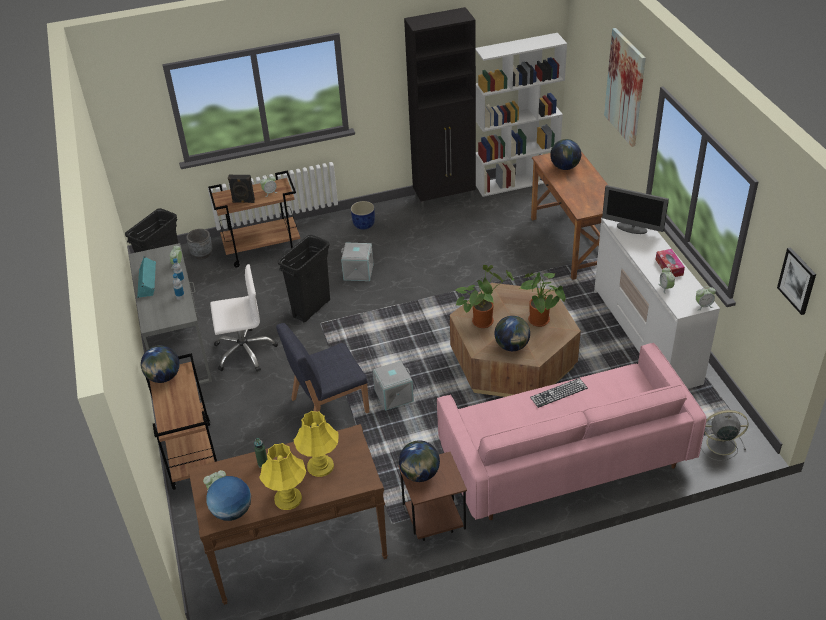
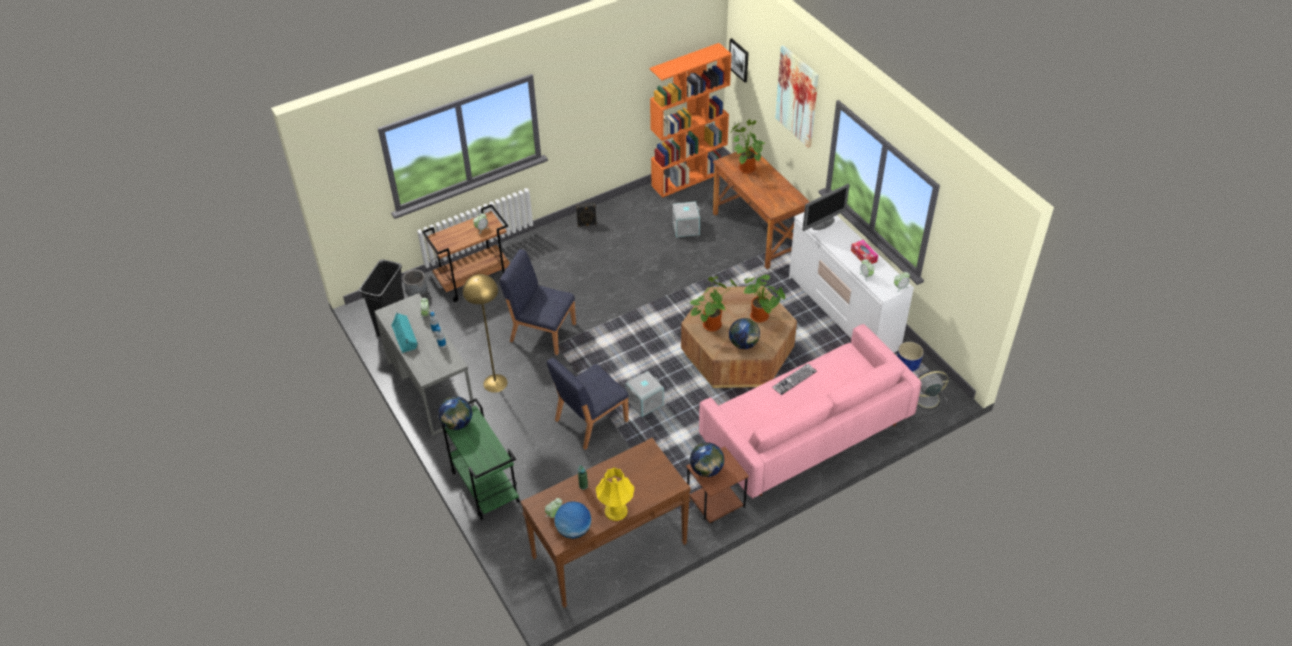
camera: 15 degrees left, 5 degrees up
(191, 455) = (484, 486): brown cart -> green cart
(243, 201) = (460, 241): black speaker -> black speaker (587, 224)
(244, 351) = (495, 383): white office chair -> yellow floor lamp
(311, 308) = (542, 332): black trash can -> blue chair
(320, 466) = (632, 479): yellow table lamp -> none
(358, 272) = (572, 290): grey storage box -> grey storage box (686, 228)
(363, 224) = (561, 241): blue planter -> blue planter (907, 365)
(445, 199) = (628, 204): black cabinet -> none
(517, 182) = (689, 178): white bookcase -> orange bookcase
(565, 167) = (745, 168): globe -> potted plant
(632, 228) = (823, 223): monitor -> monitor turned 45 degrees counterclockwise
(797, 280) = (982, 264): picture -> picture (739, 60)

